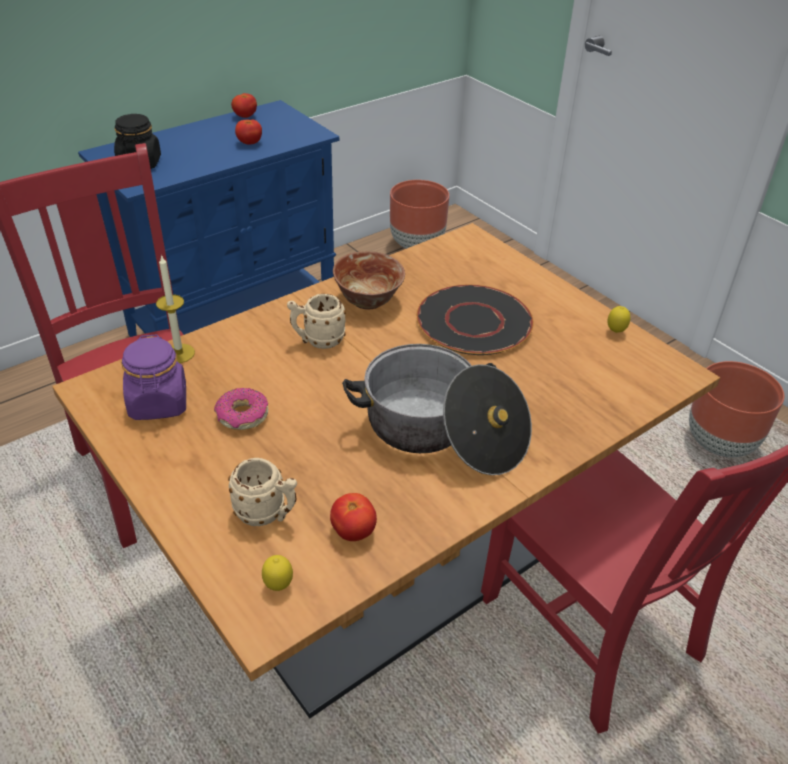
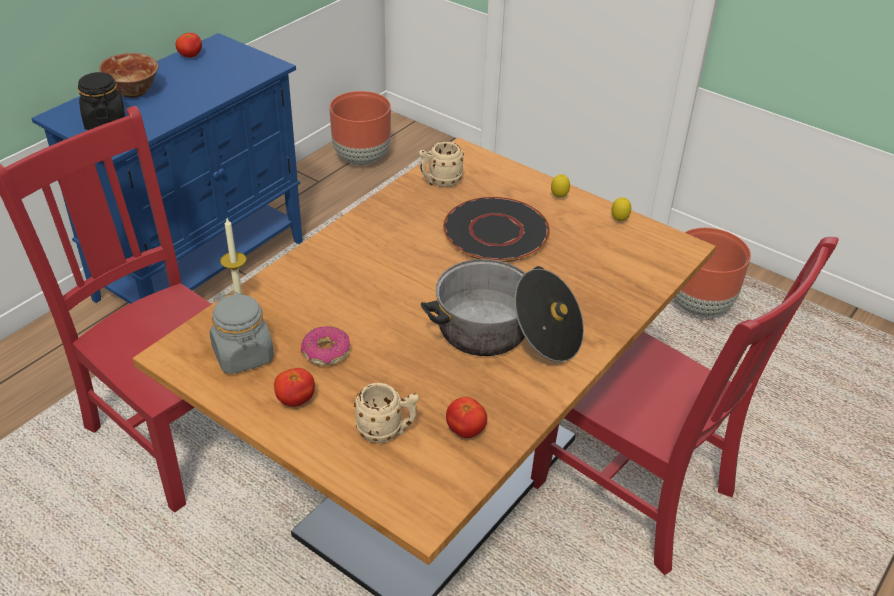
camera: 15 degrees left, 0 degrees up
(158, 403) = (243, 355): purple jar -> grey jar
(249, 143) = (209, 85): tomato -> tomato (295, 400)
(278, 586) = (422, 486): lemon -> lemon (559, 197)
(317, 341) = (363, 272): beige mug -> beige mug (439, 182)
(368, 301) = (394, 228): bowl -> bowl (134, 92)

